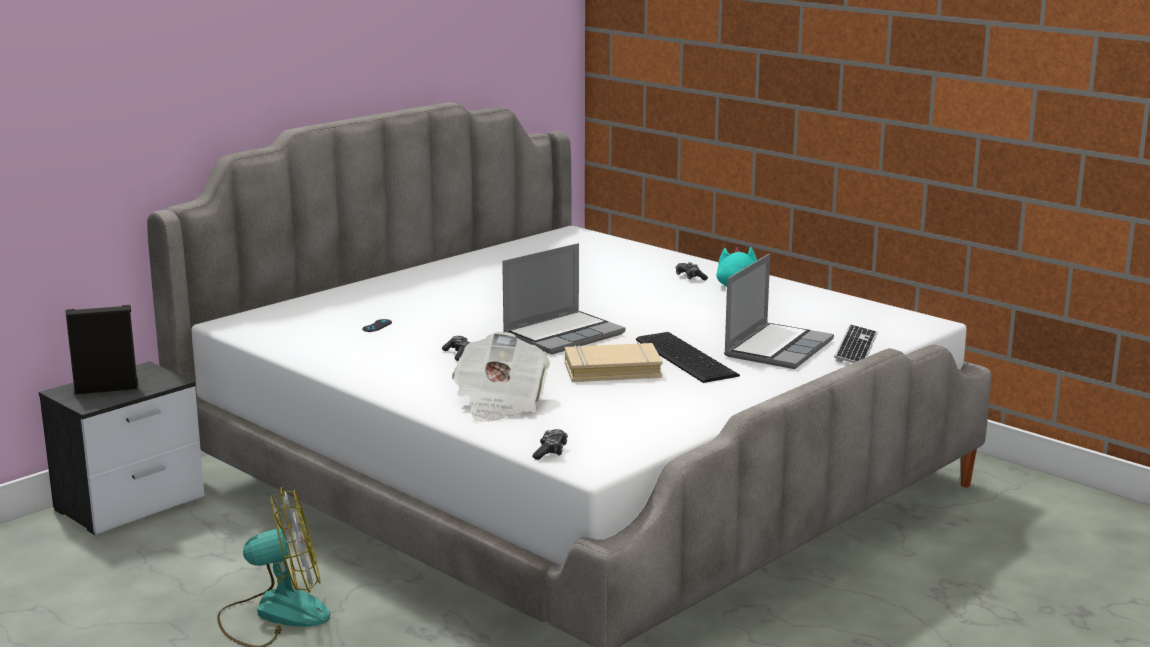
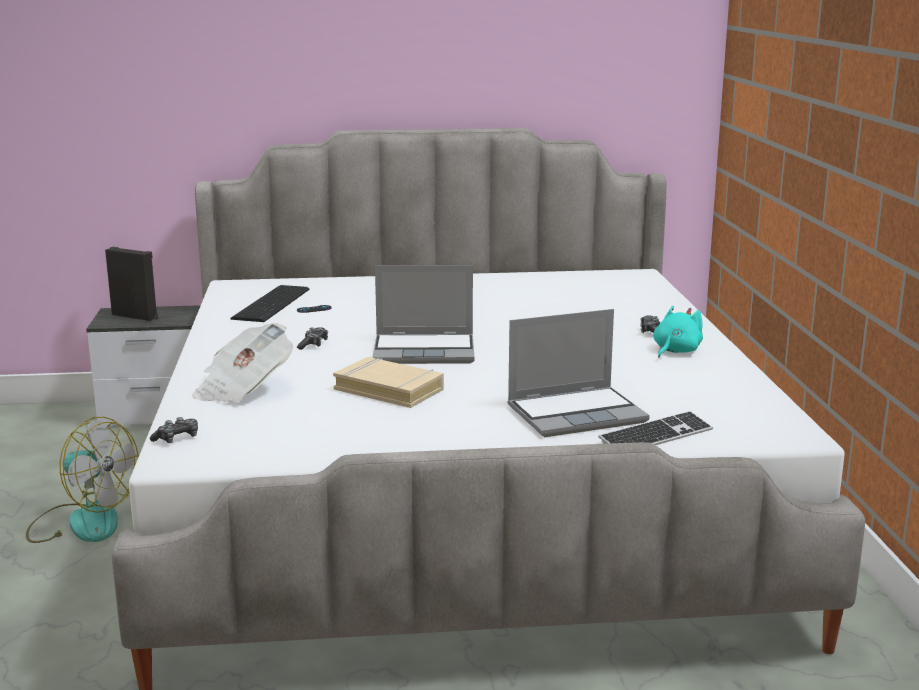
camera: 40 degrees right, 0 degrees up
(687, 356) = (477, 397): keyboard -> keyboard (274, 303)

